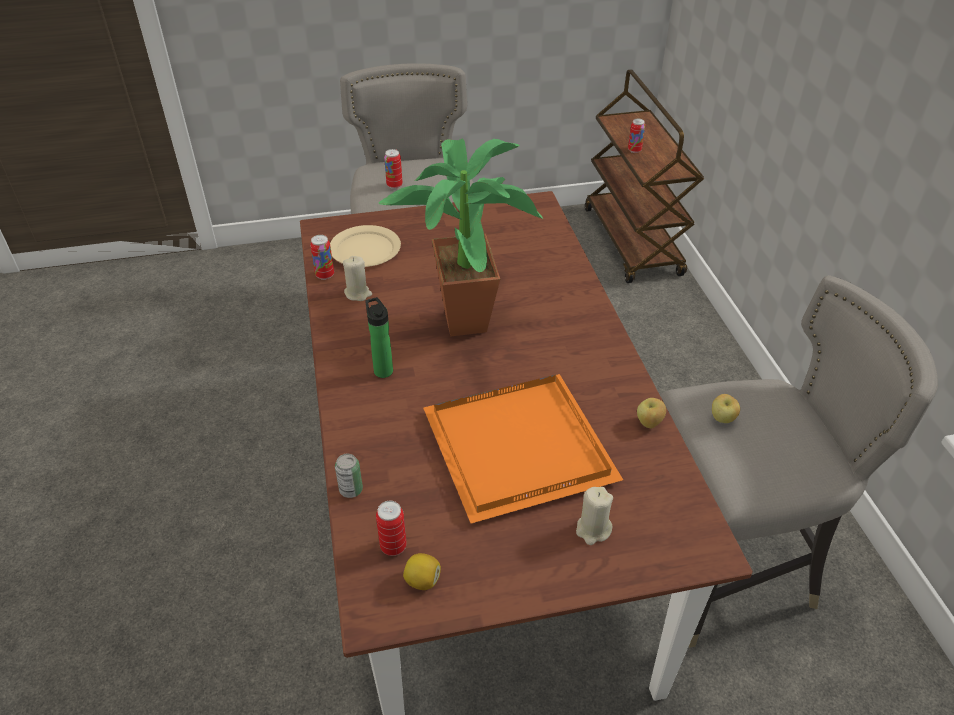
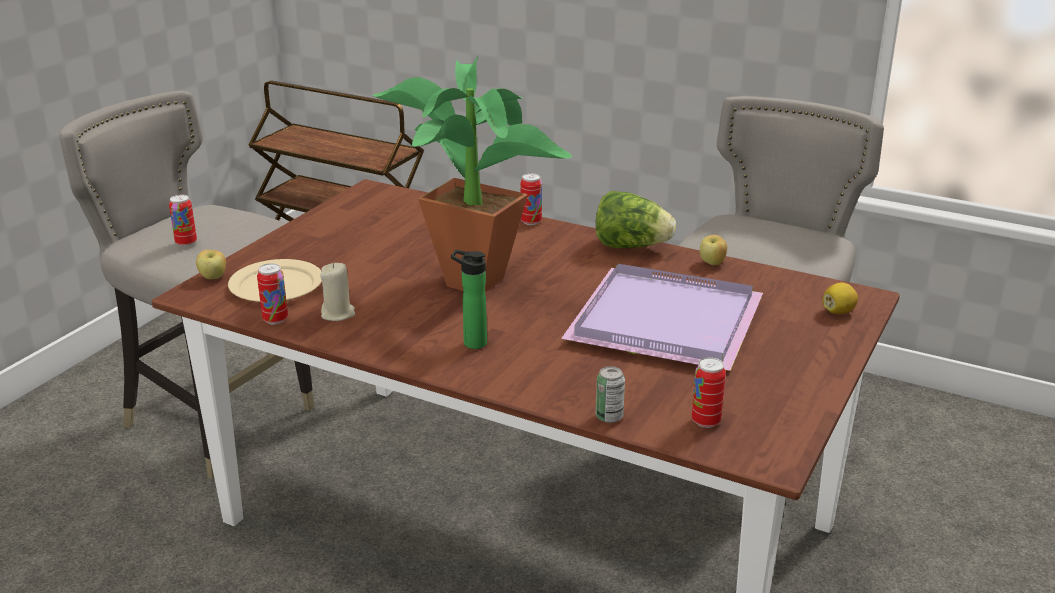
camera: 50 degrees left, 15 degrees down
(422, 580) = (761, 422): lemon -> lemon (838, 312)
(517, 450) = (667, 324): orange tray -> purple tray
(593, 530) = (793, 329): beige candle -> none
(618, 364) = (631, 246): none -> lettuce
(634, 150) = (332, 154): can -> can (531, 221)
(722, 419) = (733, 247): apple -> apple (213, 277)

